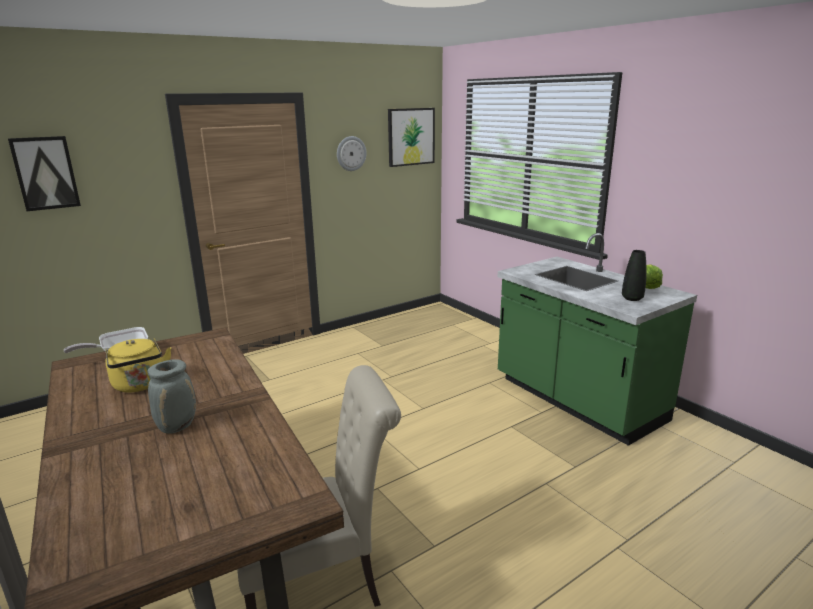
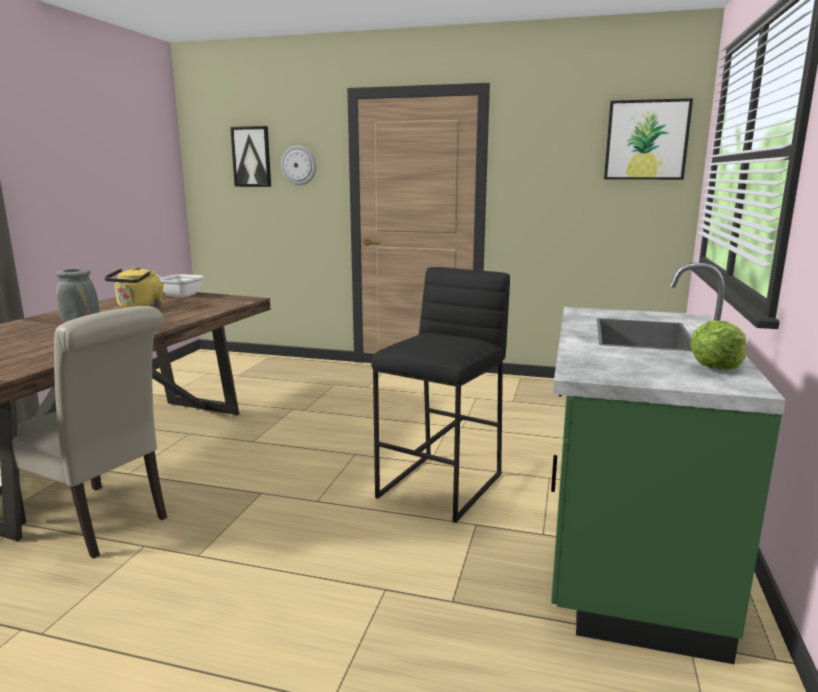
camera: 50 degrees right, 5 degrees down
(351, 153) = (546, 158): wall clock -> wall clock (299, 165)
(457, 417) = (441, 486): none -> black stool
(632, 298) = (635, 367): black vase -> none

